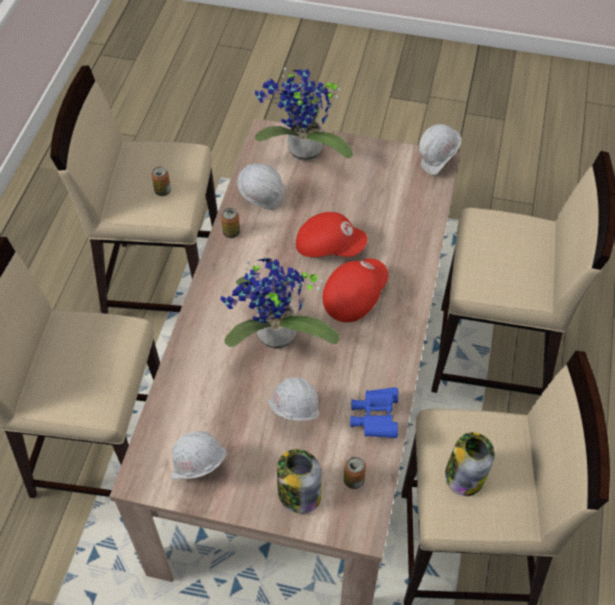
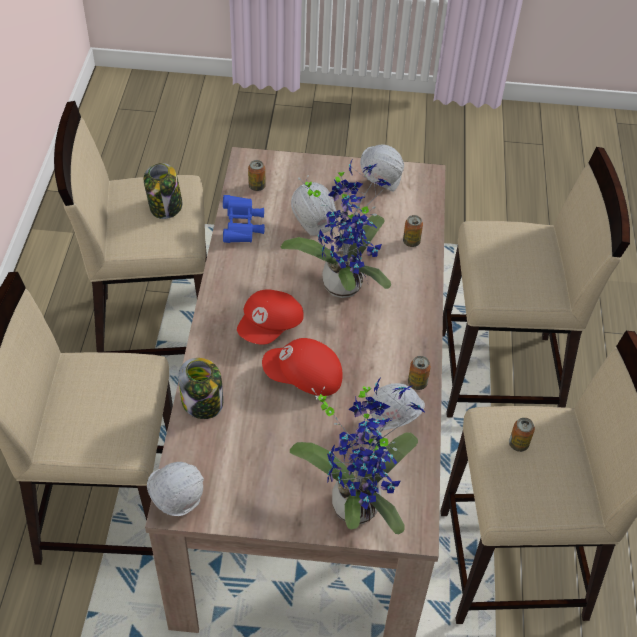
camera: 170 degrees right, 5 degrees down
(190, 381) = (411, 242): none -> can
(298, 493) = (299, 176): jar -> jar (203, 403)

